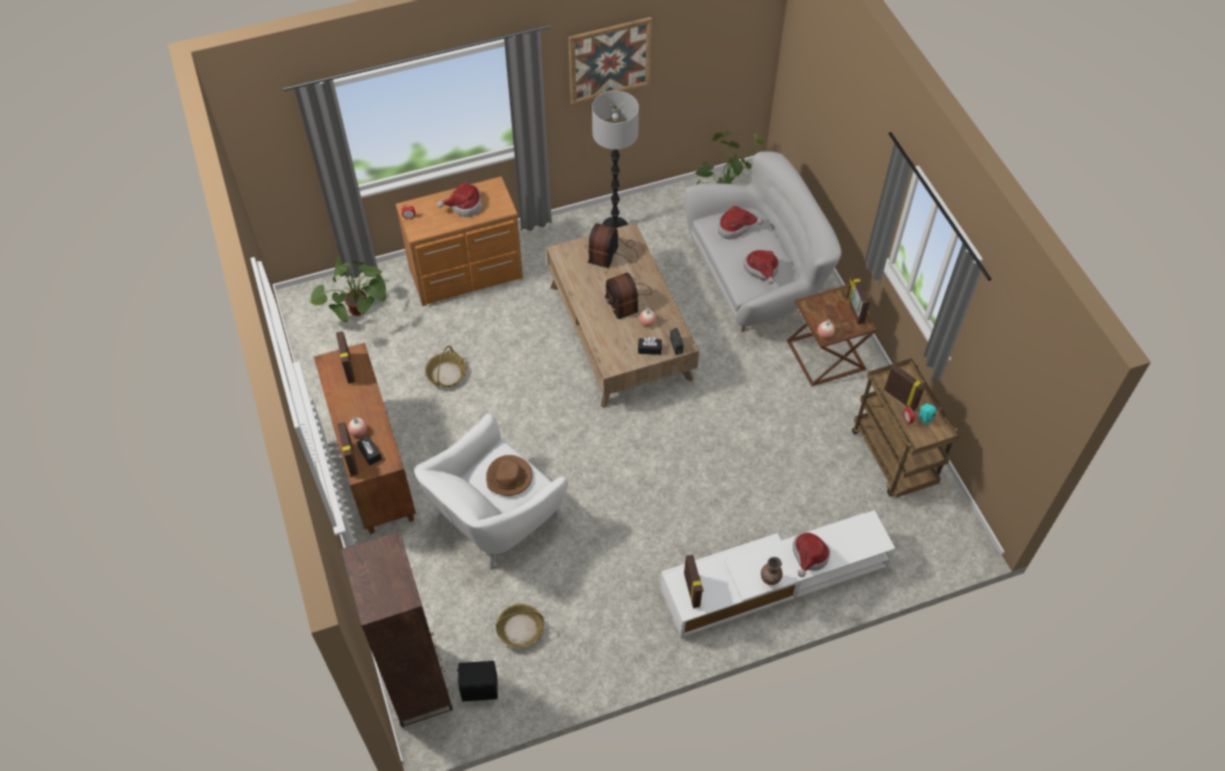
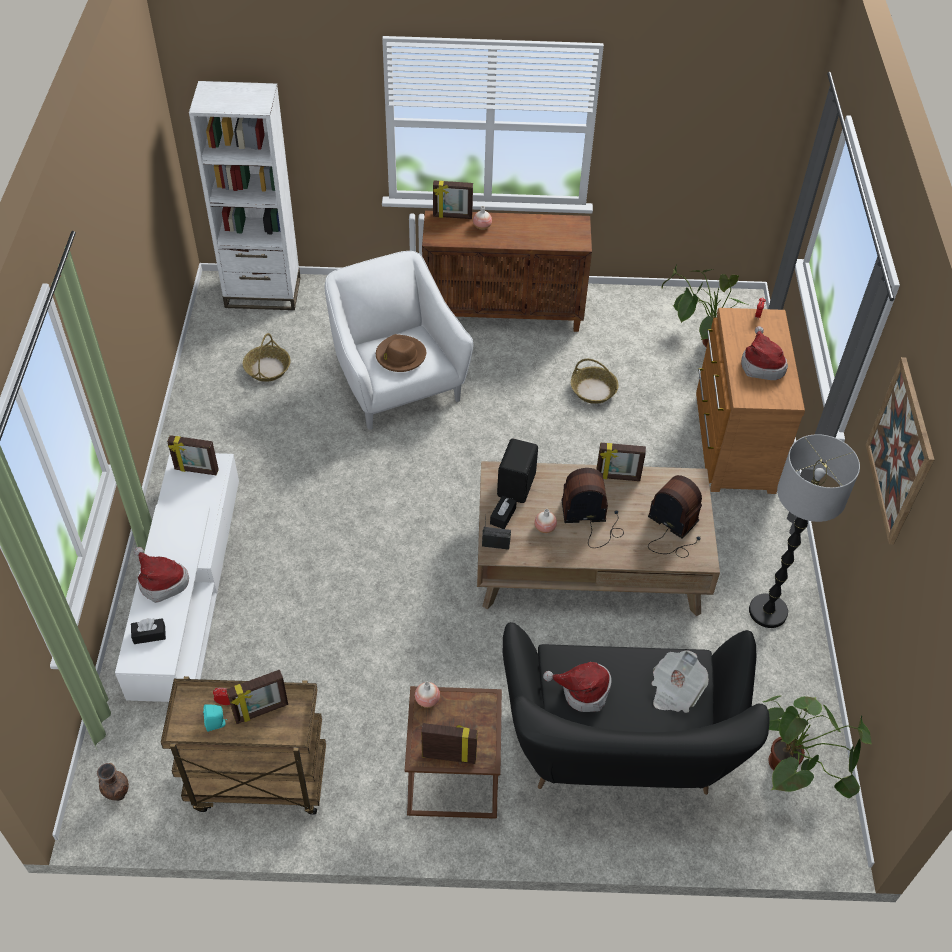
camera: 110 degrees right, 5 degrees down
(349, 368) = (562, 235): picture frame -> picture frame (617, 477)
(370, 453) = (452, 228): black tissue box -> black tissue box (149, 635)
(417, 683) = (263, 293): brown bookcase -> white bookcase
(479, 688) = (232, 328): black speaker -> black speaker (517, 485)
(735, 228) = (675, 690): hat -> newspaper
(756, 279) = (620, 746): white sofa -> black sofa
(770, 581) = (159, 535): brown vase -> brown vase (117, 795)

